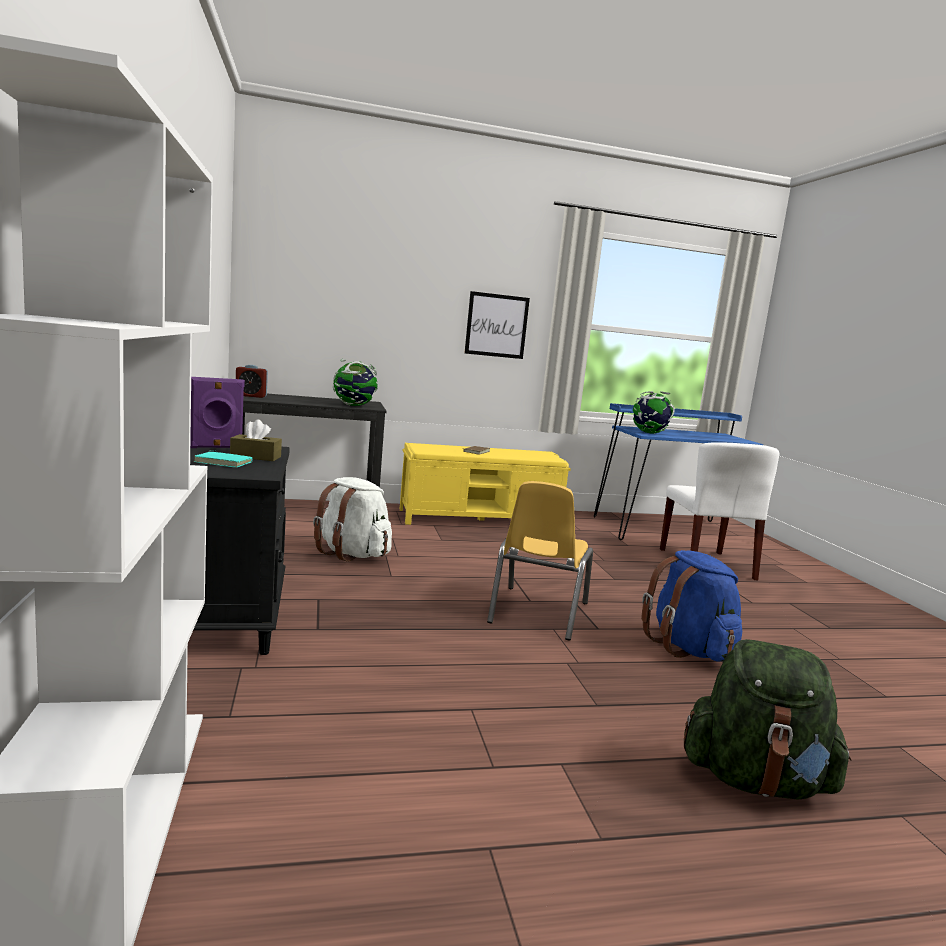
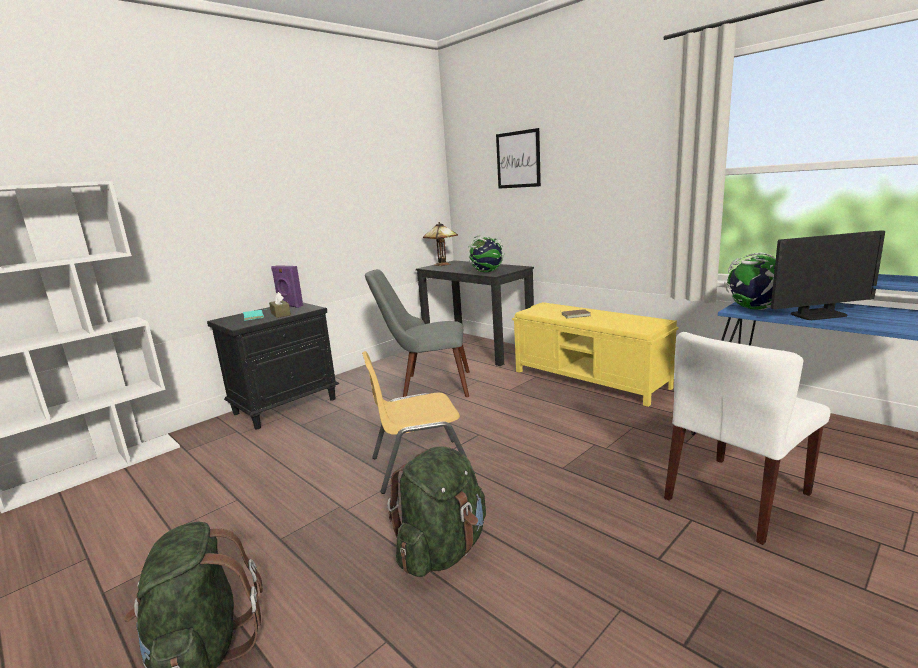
camera: 60 degrees right, 5 degrees up
(251, 396) = (443, 265): alarm clock -> table lamp
(352, 554) = (426, 386): white backpack -> grey chair
(496, 325) = (625, 187): picture -> picture (518, 159)
(684, 435) = (818, 315): none -> monitor
(688, 648) = (443, 550): blue backpack -> green backpack

